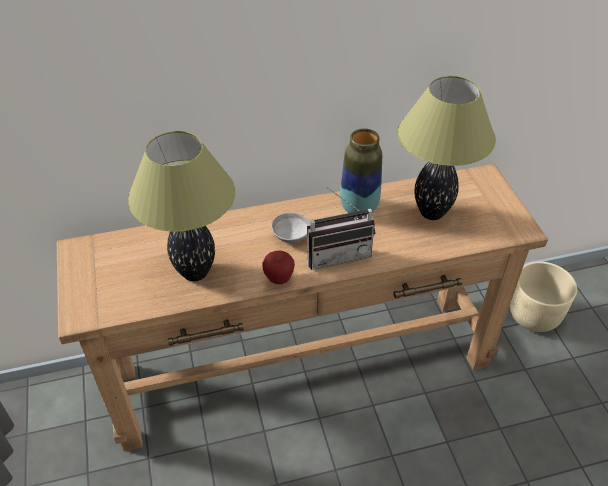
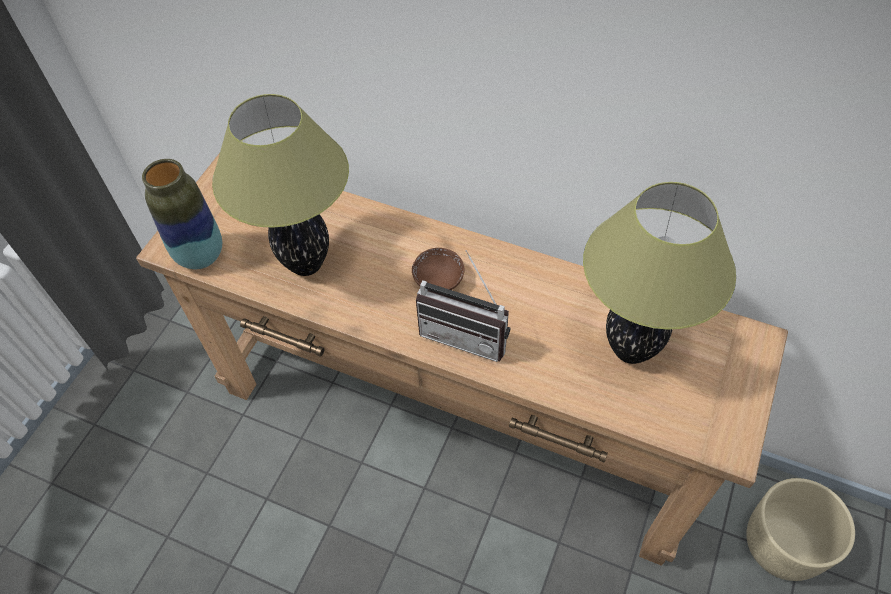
camera: 40 degrees right, 10 degrees up
(279, 279) = (378, 324): apple -> none
(291, 236) = (438, 280): grey bowl -> brown bowl
(359, 208) = (546, 291): vase -> vase (200, 255)

